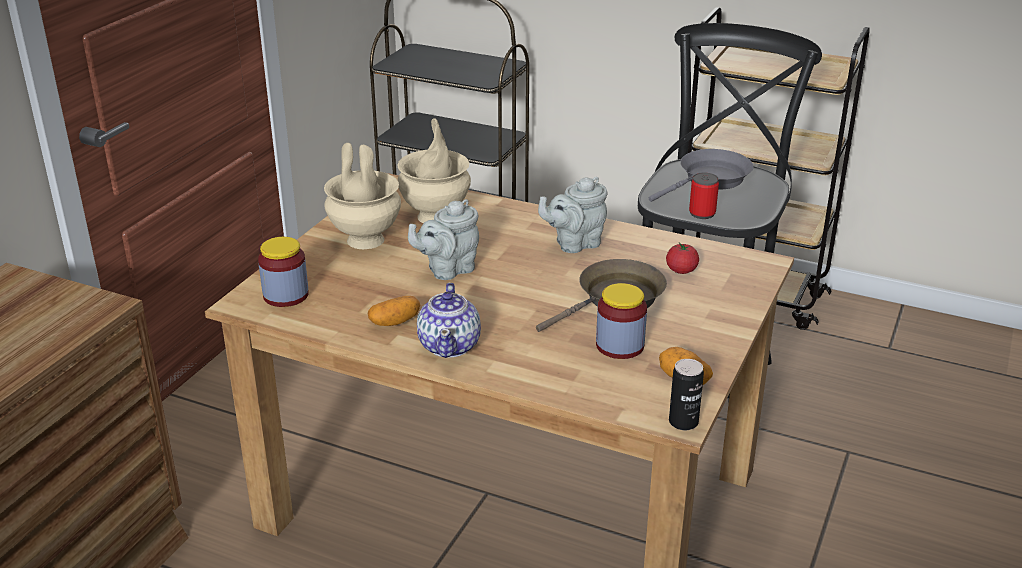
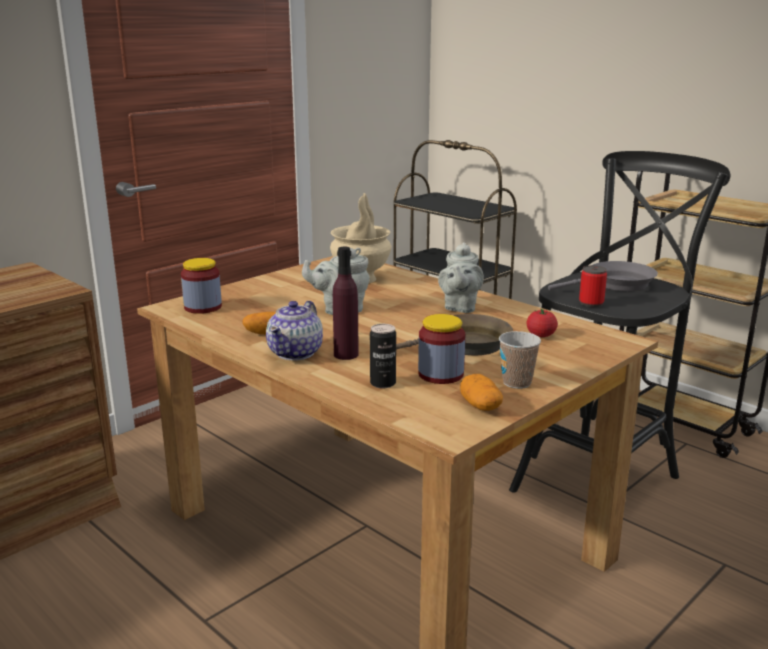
camera: 20 degrees right, 10 degrees down
(364, 240) = (293, 285): beige vase -> none
(505, 337) = (346, 354): none -> purple bottle
(574, 244) = (459, 307): grey teapot -> grey teapot turned 75 degrees counterclockwise
(683, 422) = (453, 435): can -> can (383, 383)
(698, 341) = (517, 383): none -> cup

